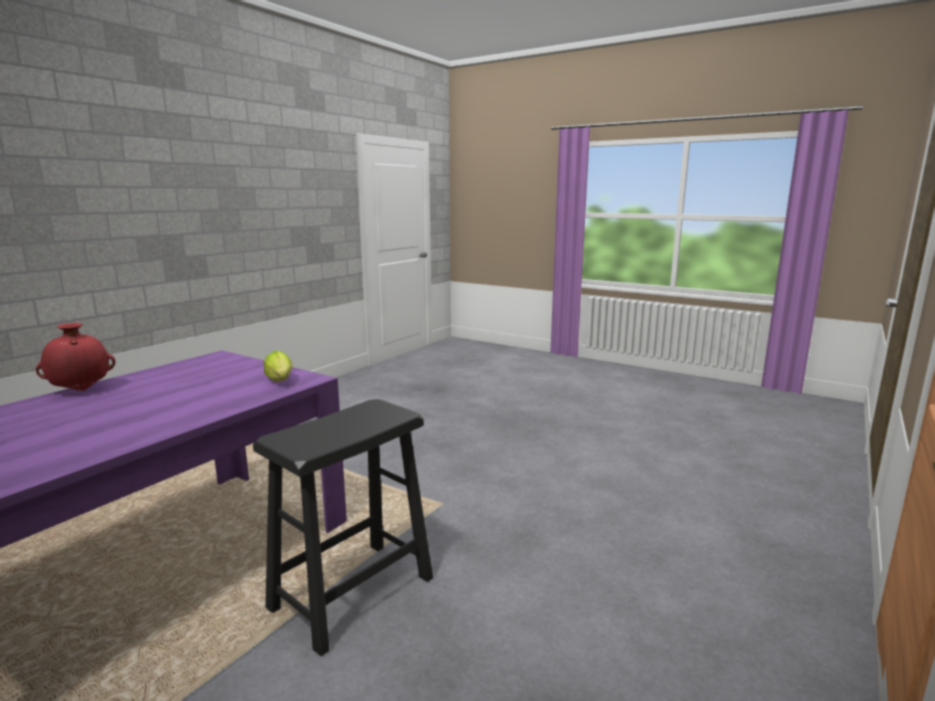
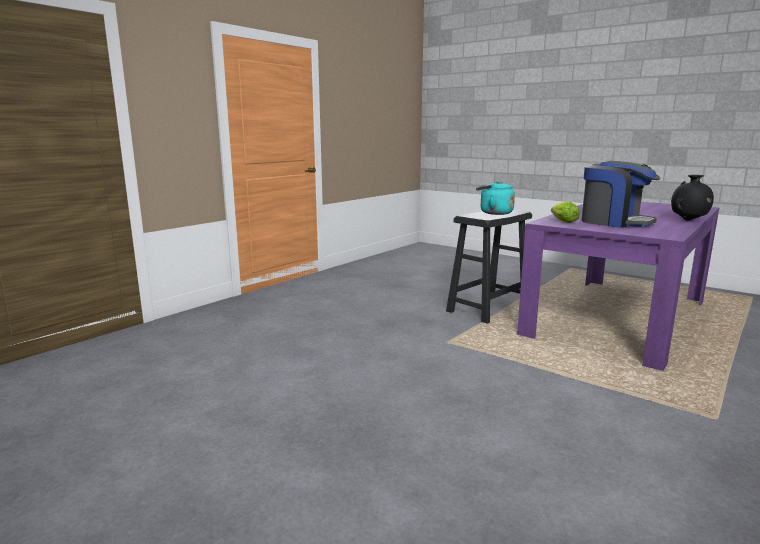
camera: 175 degrees left, 0 degrees up
(82, 390) = (688, 220): red vase -> black vase
(207, 382) = (614, 222): none -> coffee machine
(340, 428) = (494, 213): none -> turquoise kettle

